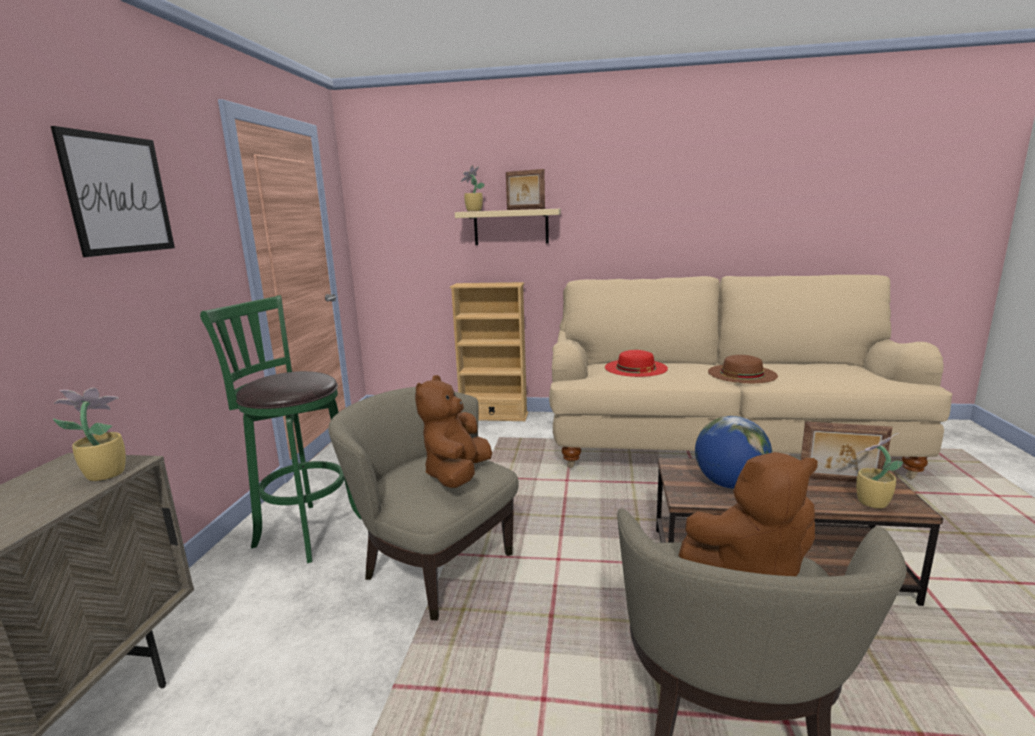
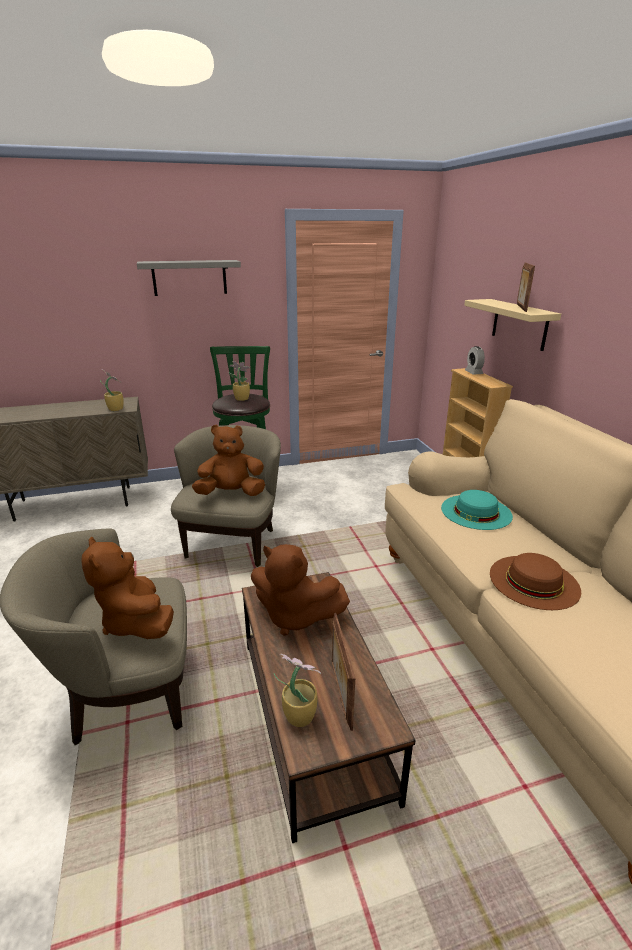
camera: 65 degrees right, 10 degrees up
(118, 194) = (189, 277): picture -> grey shelf
(473, 211) = (485, 301): potted plant -> potted plant (241, 399)
(473, 283) = (473, 372): none -> alarm clock
(636, 368) = (476, 512): red hat -> turquoise hat
(730, 484) = (295, 616): globe -> brown plush toy

